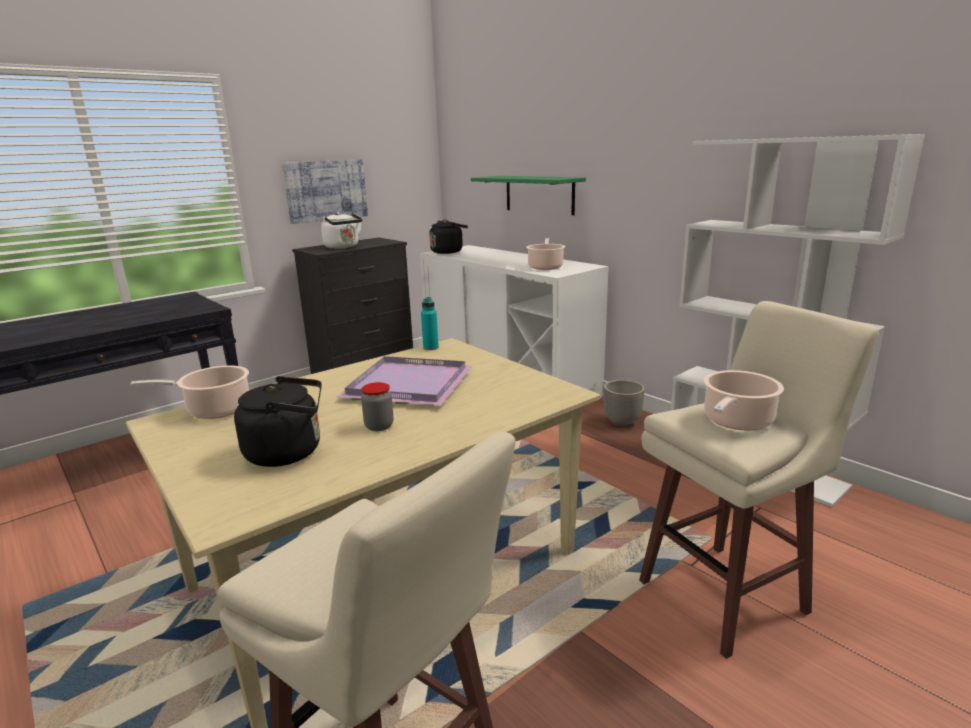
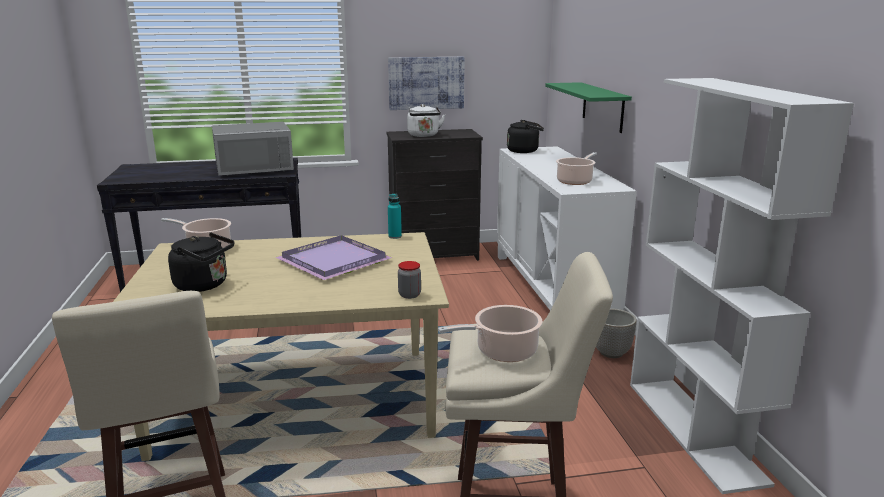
camera: 30 degrees right, 0 degrees up
(155, 309) = (254, 167): none -> grey microwave
(379, 426) = (272, 284): jar -> jar (409, 295)

